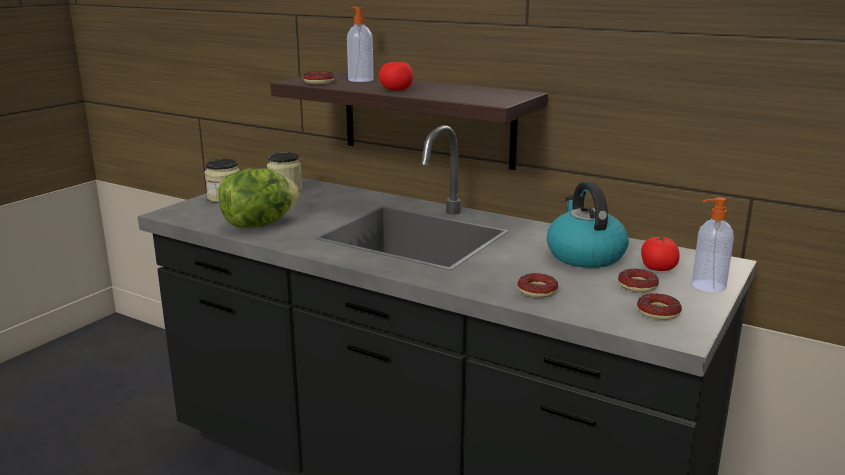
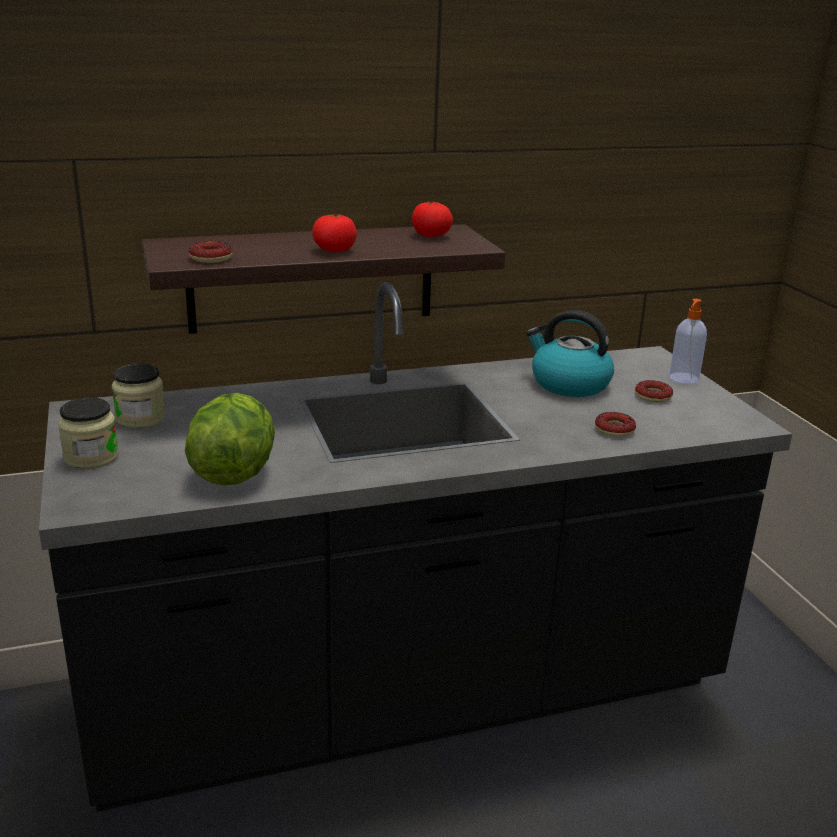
camera: 50 degrees left, 5 degrees up
(360, 80) = (240, 244): soap dispenser -> none
(658, 269) = (631, 376): tomato -> tomato (431, 235)
(658, 312) = (707, 412): donut -> none

